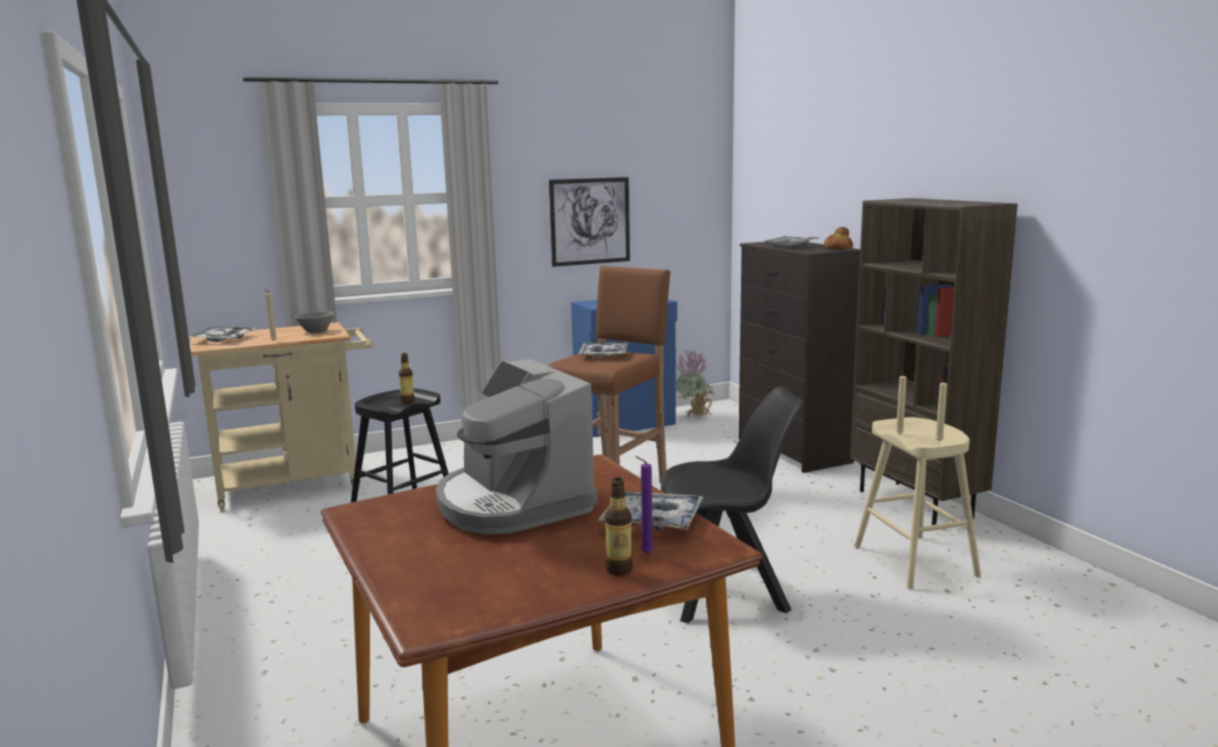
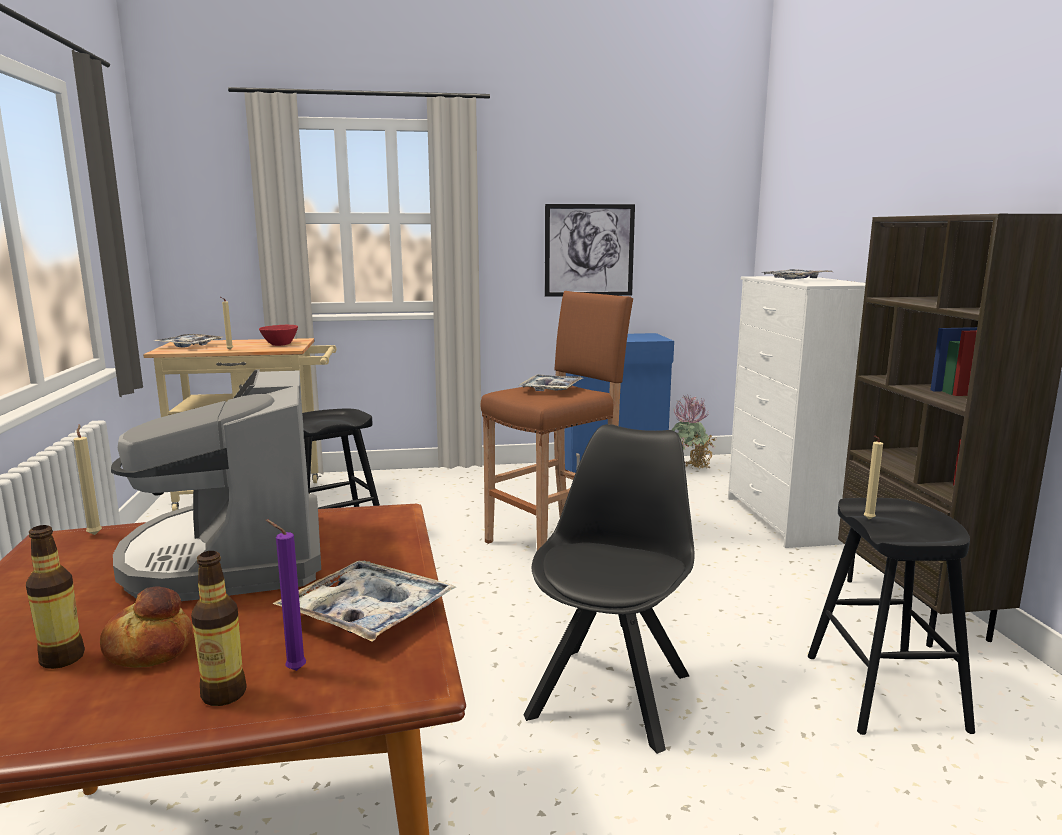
camera: 15 degrees right, 0 degrees up
(315, 331) = (279, 344): grey bowl -> red bowl
(407, 401) = (333, 421): bottle -> bottle (62, 658)
(726, 591) = (612, 692): black chair -> black chair turned 75 degrees counterclockwise
(793, 451) = (785, 520): black dresser -> white dresser
(838, 248) = (850, 283): bread -> bread (150, 648)
(914, 561) = (884, 691): beige stool -> black stool
(937, 441) = (922, 536): beige candle -> beige candle (95, 534)

